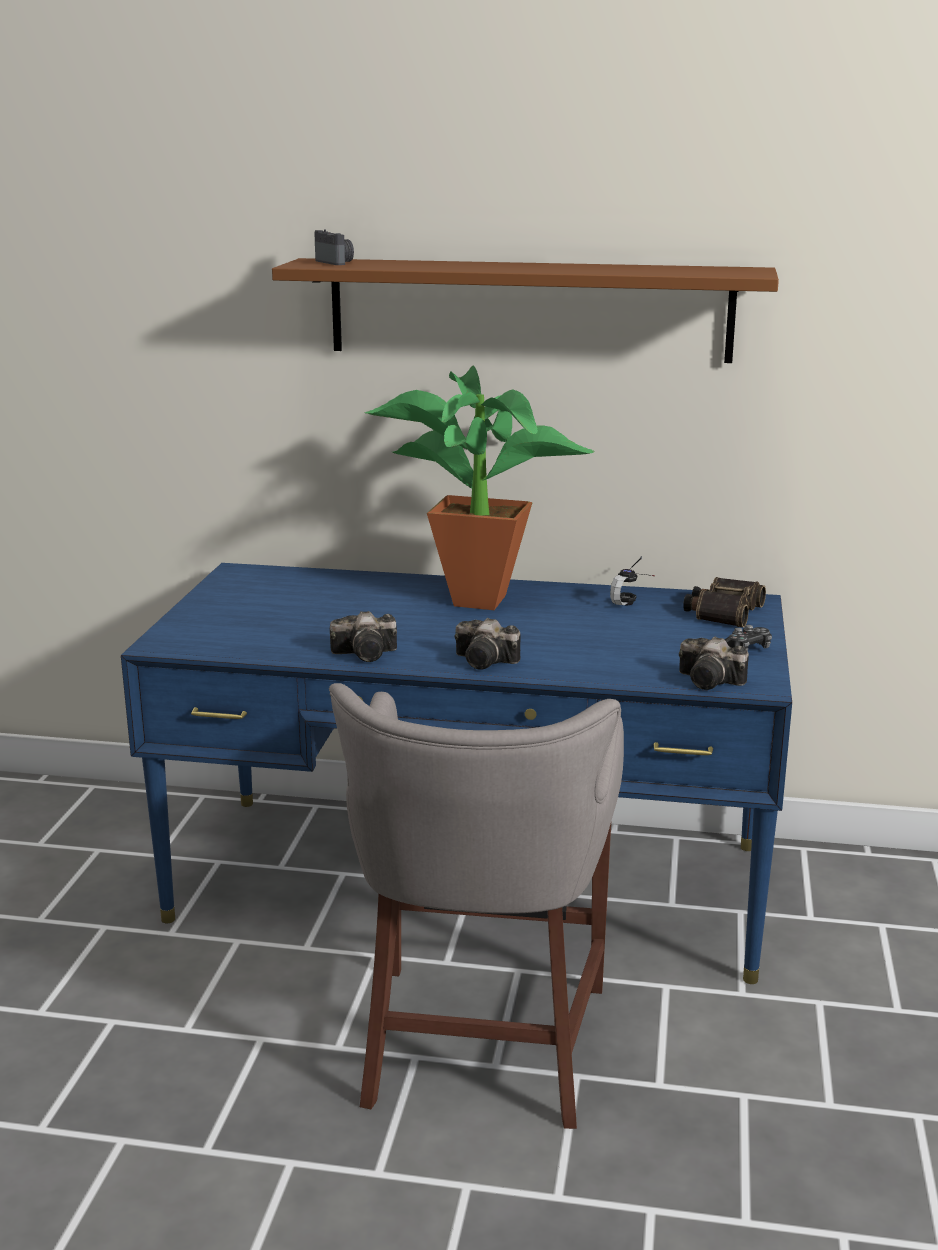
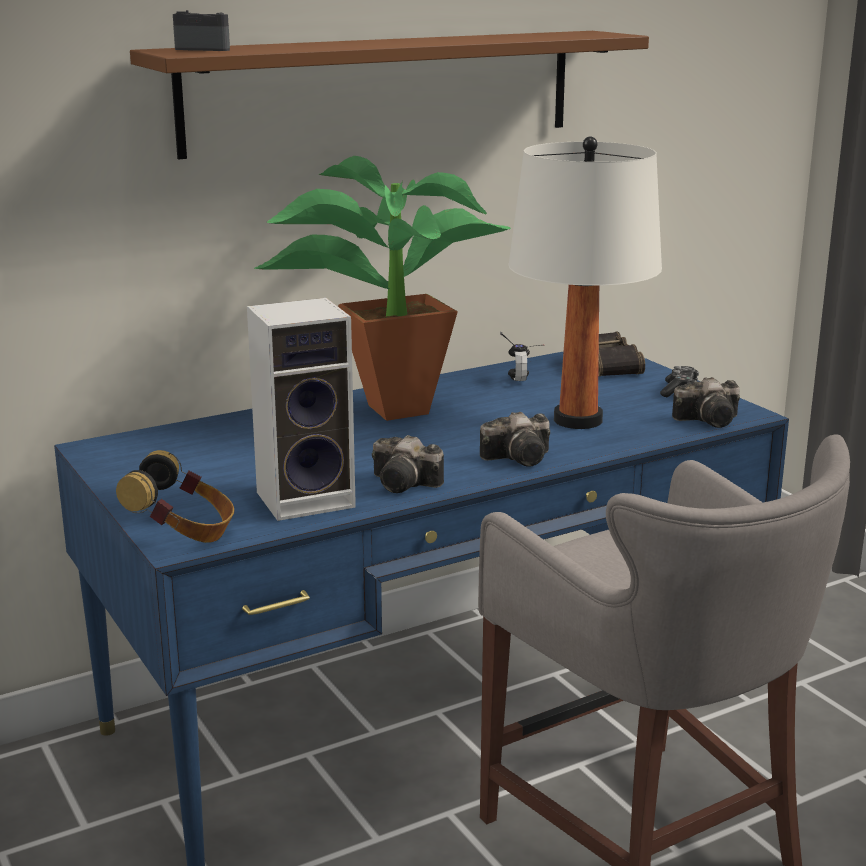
camera: 40 degrees left, 0 degrees up
(174, 640) = (183, 534): none -> headphones
(288, 642) = (308, 498): none -> speaker
(368, 654) = (407, 484): camera -> camera turned 75 degrees clockwise
(597, 648) = (578, 420): none -> white table lamp

